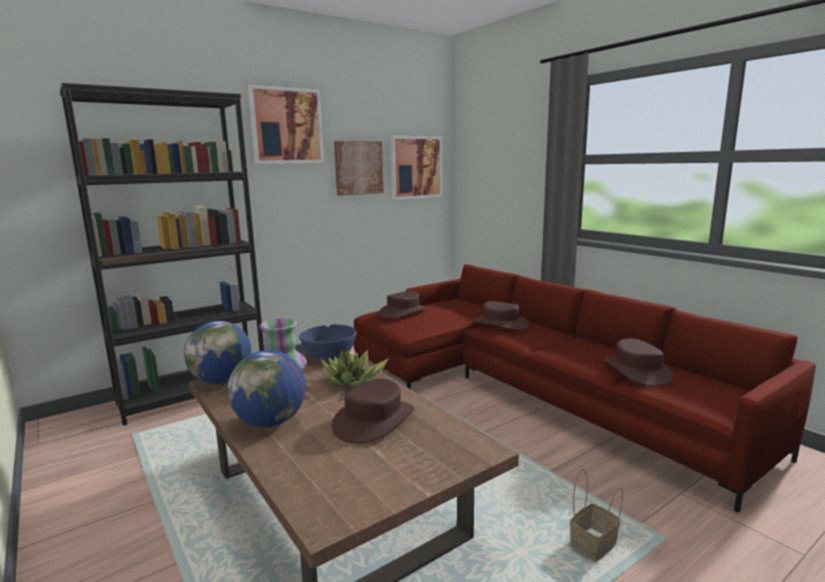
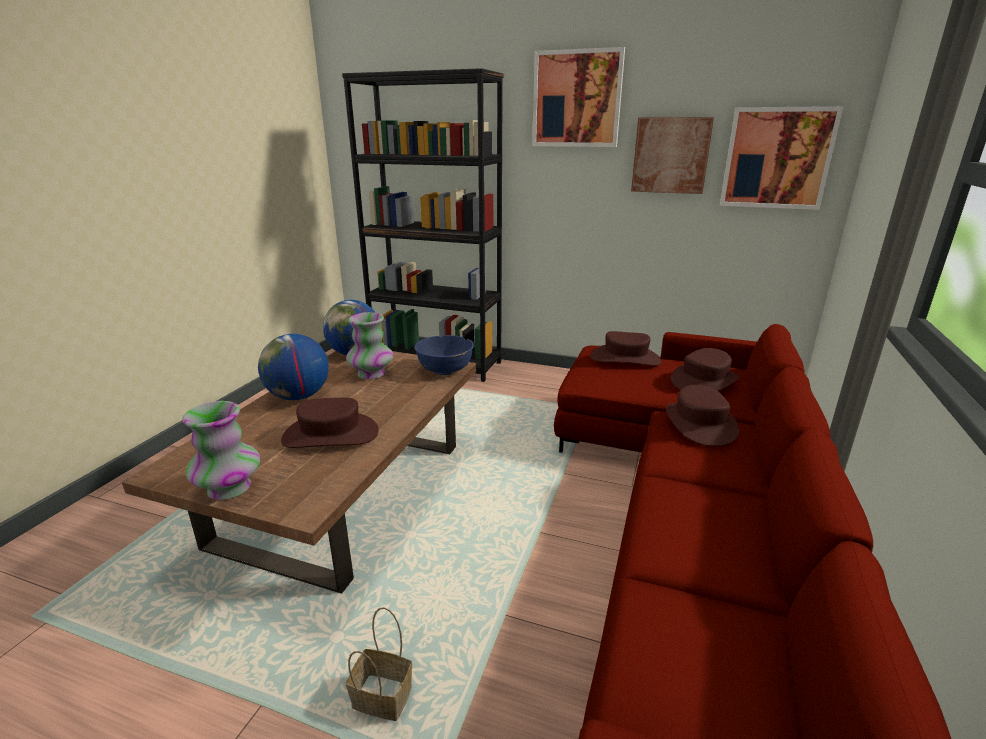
camera: 55 degrees right, 10 degrees up
(353, 380) = (404, 397): potted plant -> none
(410, 481) = (230, 488): none -> vase
(637, 370) = (695, 588): brown hat -> brown hat (704, 380)

